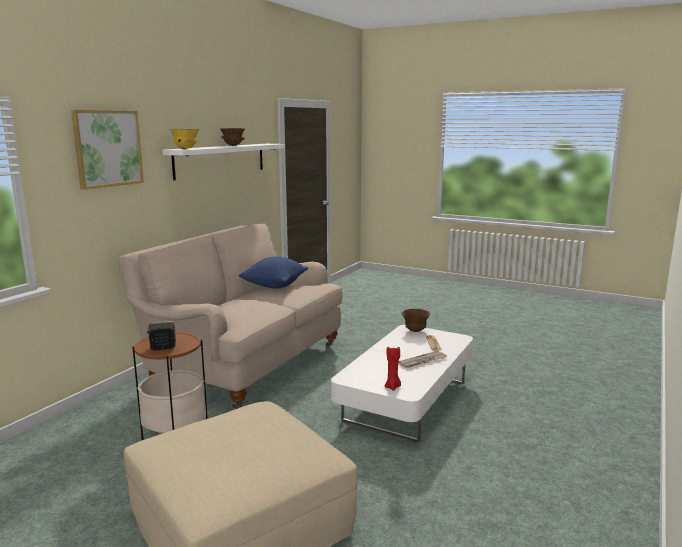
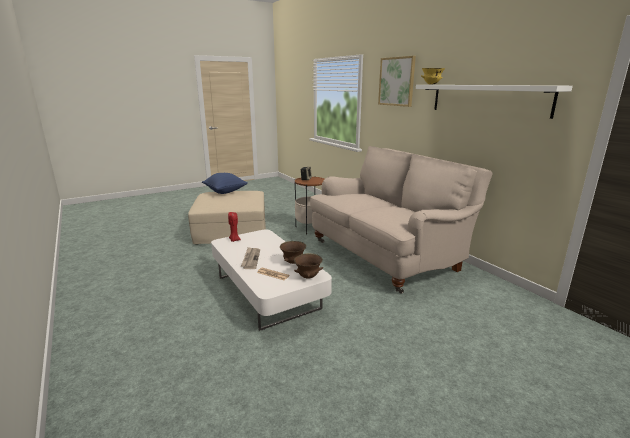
camera: 120 degrees right, 5 degrees up
(233, 145) = (489, 84): brown bowl -> brown bowl (293, 262)
(274, 286) = (404, 211): blue pillow -> blue pillow (225, 192)

